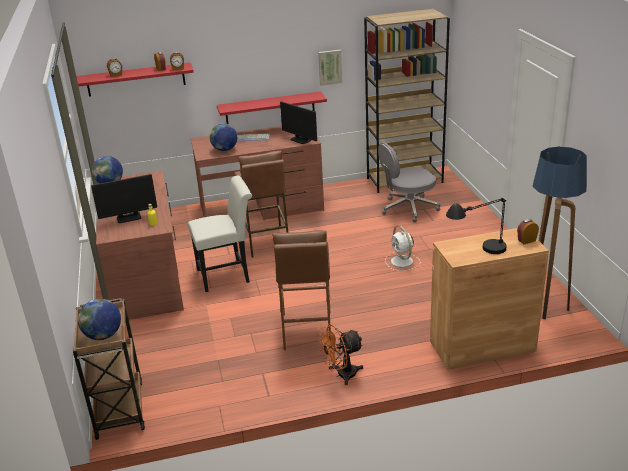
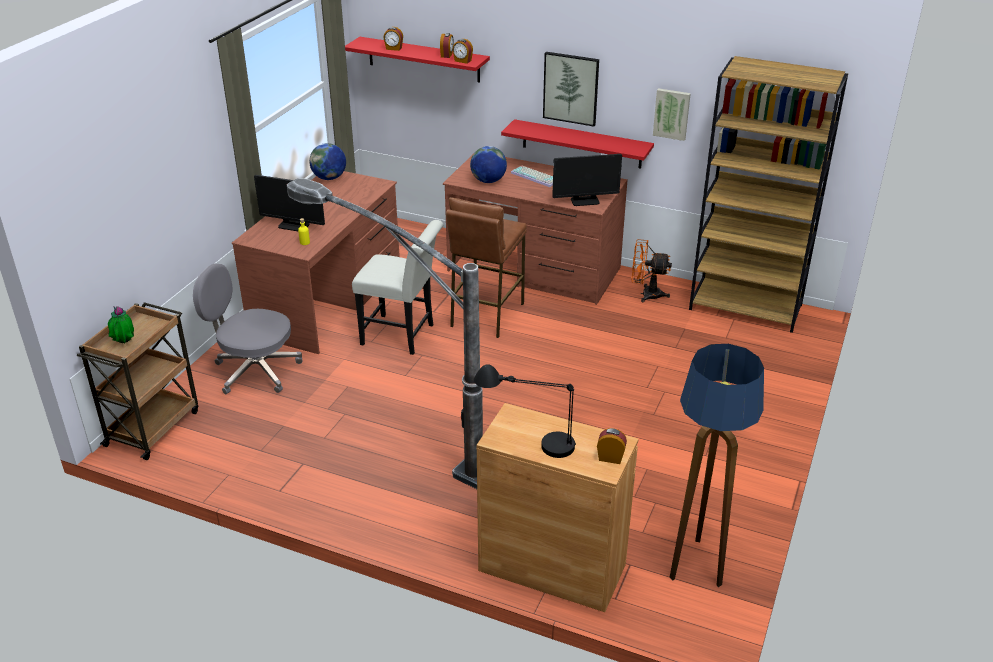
camera: 35 degrees right, 5 degrees up
(103, 335) = (124, 344): globe -> potted plant
(256, 69) = (571, 88): none -> picture
(300, 140) = (585, 201): monitor -> monitor turned 90 degrees counterclockwise
(306, 330) = (399, 440): brown stool -> floor lamp
(341, 375) = (369, 510): orange fan -> orange fan (646, 294)
(402, 262) = (600, 414): white fan -> none
(408, 208) = (698, 348): grey office chair -> grey office chair (255, 370)

